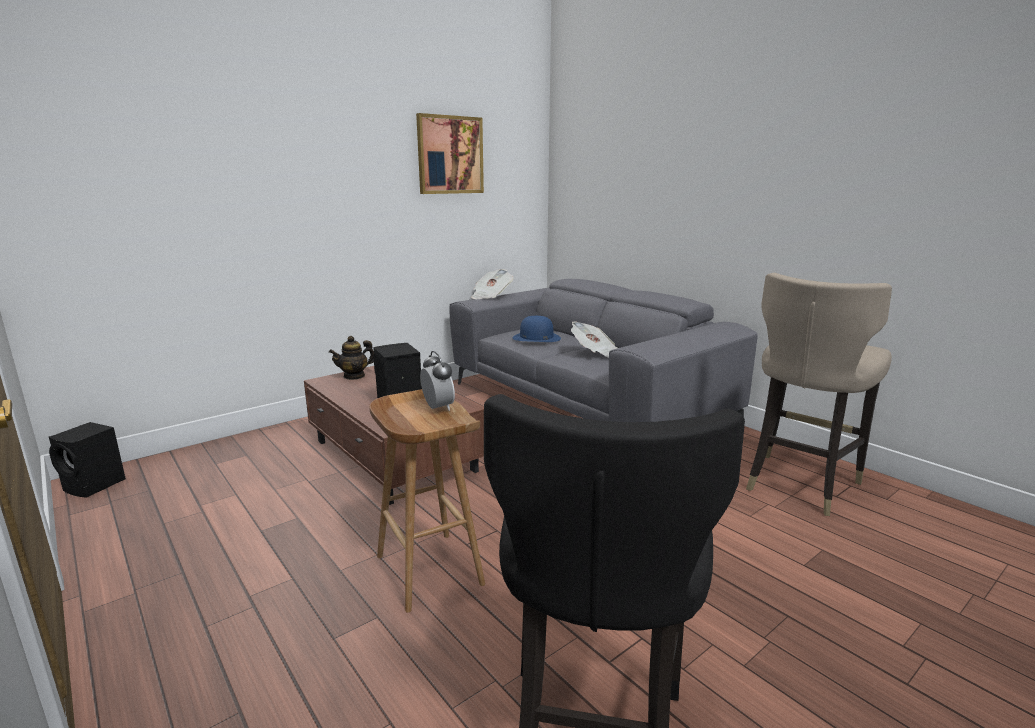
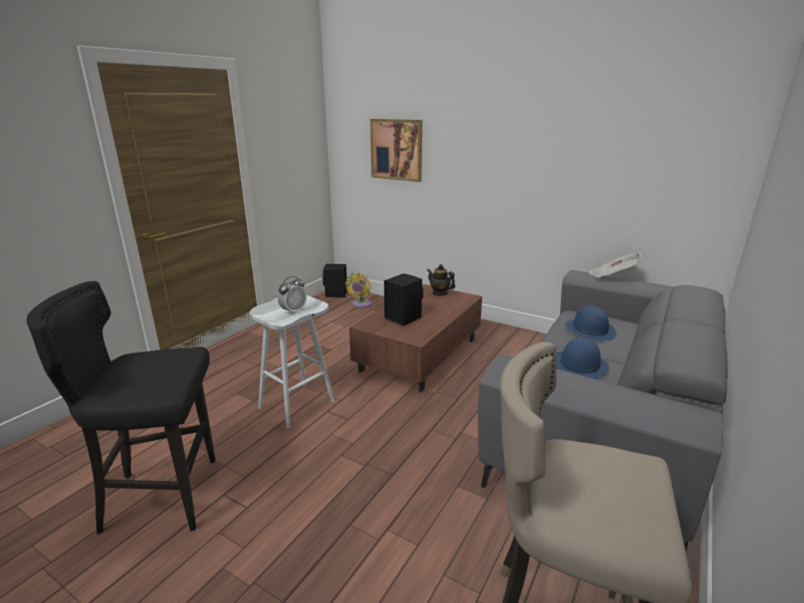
camera: 70 degrees right, 5 degrees up
(180, 470) = (360, 304): none -> yellow fan
(427, 569) = (297, 404): brown stool -> white stool
(450, 155) = (611, 130): picture -> picture (396, 149)
(595, 353) = (579, 365): newspaper -> blue hat

